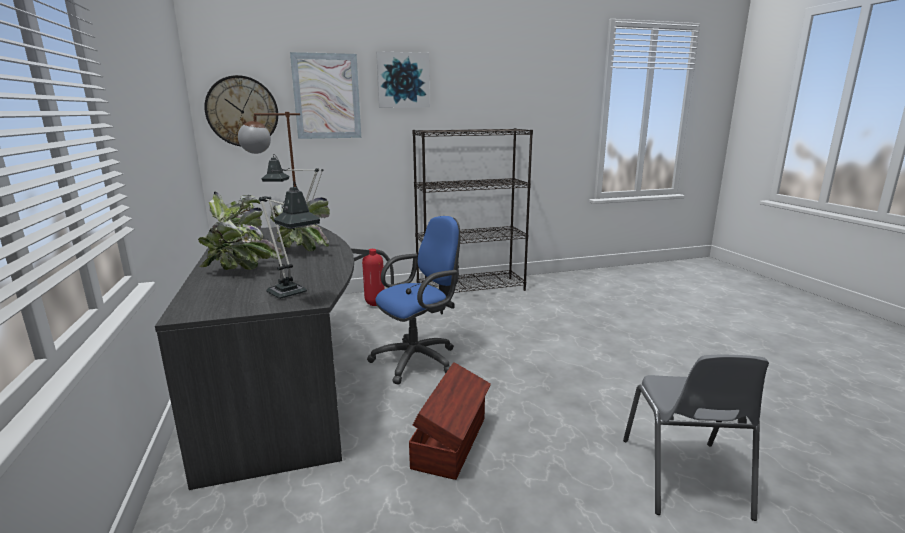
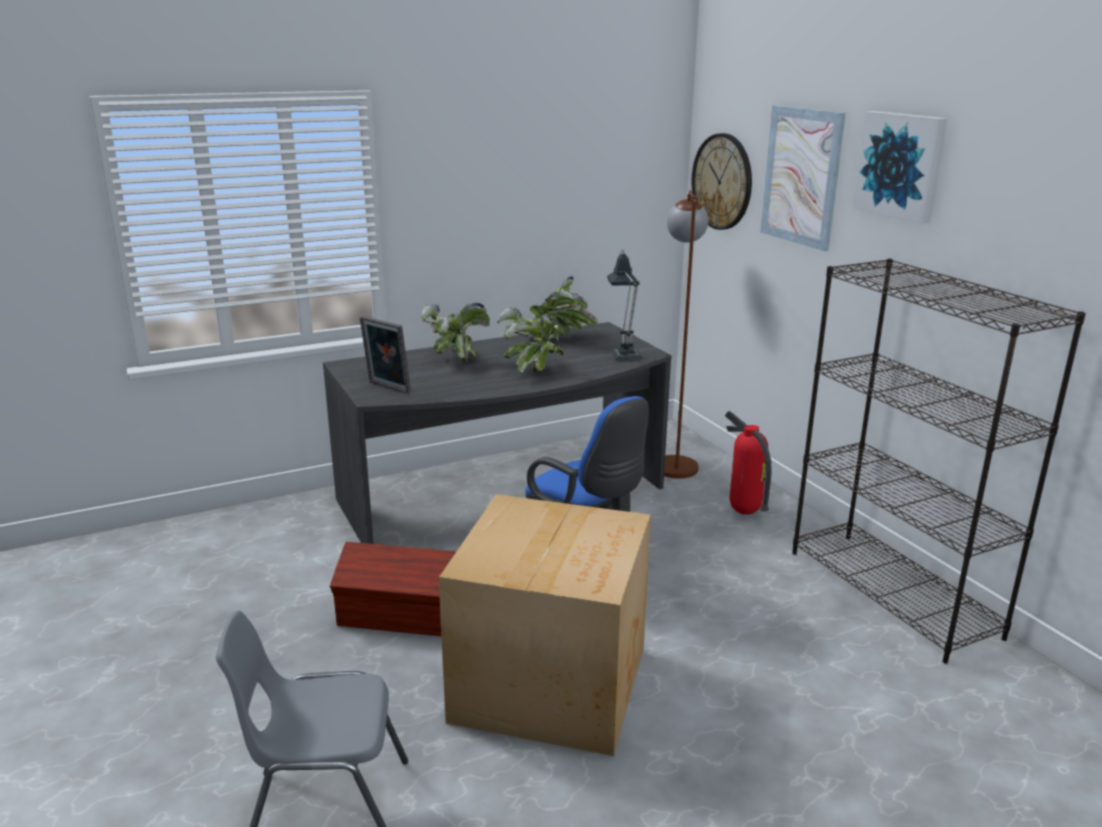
camera: 80 degrees right, 5 degrees up
(291, 295) = (387, 388): table lamp -> picture frame
(539, 380) = (553, 682): none -> cardboard box

